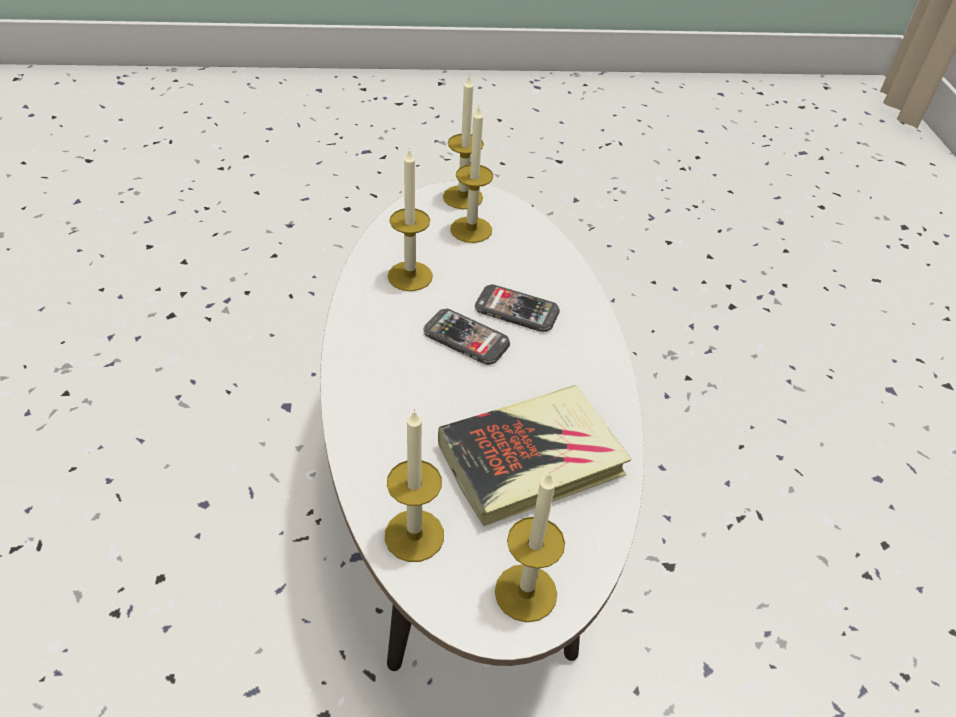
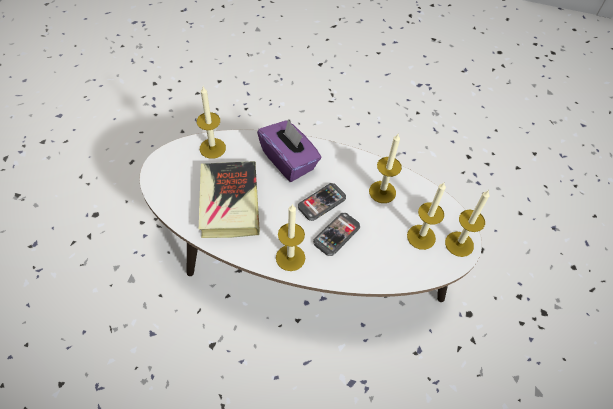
camera: 110 degrees right, 10 degrees up
(395, 401) = (289, 161): none -> purple tissue box
(525, 592) = (166, 176): candle -> candle (290, 257)

